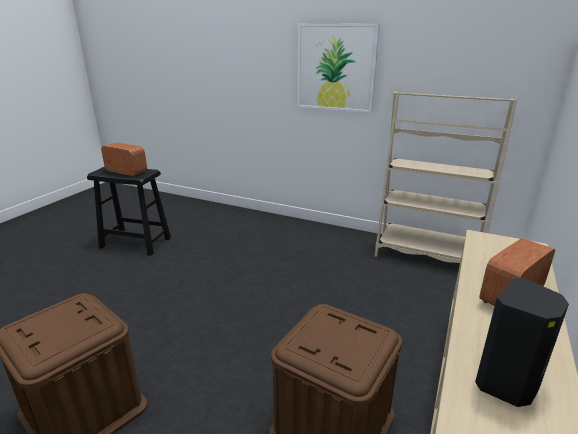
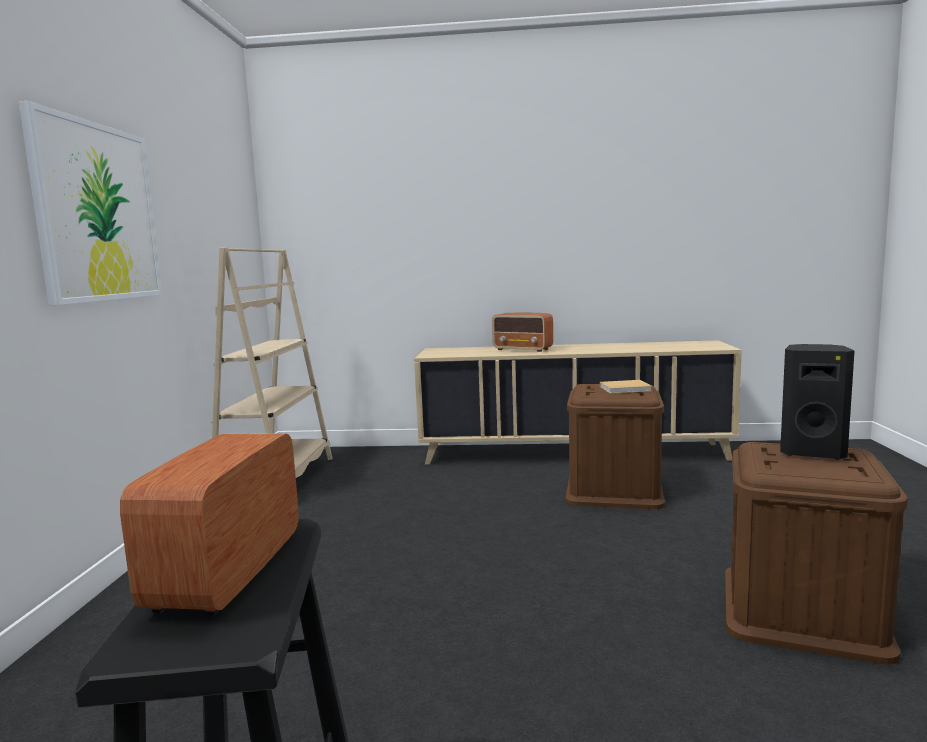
camera: 110 degrees left, 15 degrees down
(338, 350) = (626, 388): none -> beige book
(507, 385) = (618, 347): black speaker -> black speaker (812, 452)

